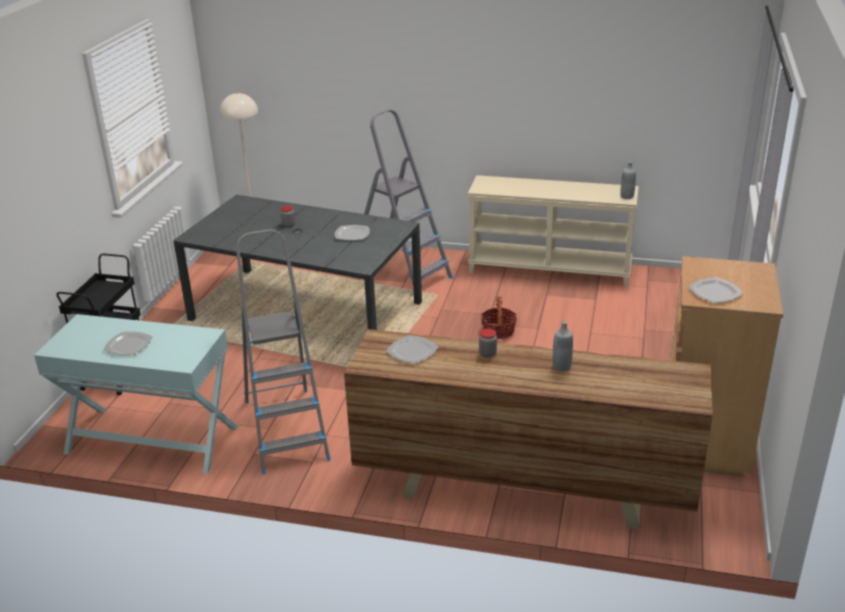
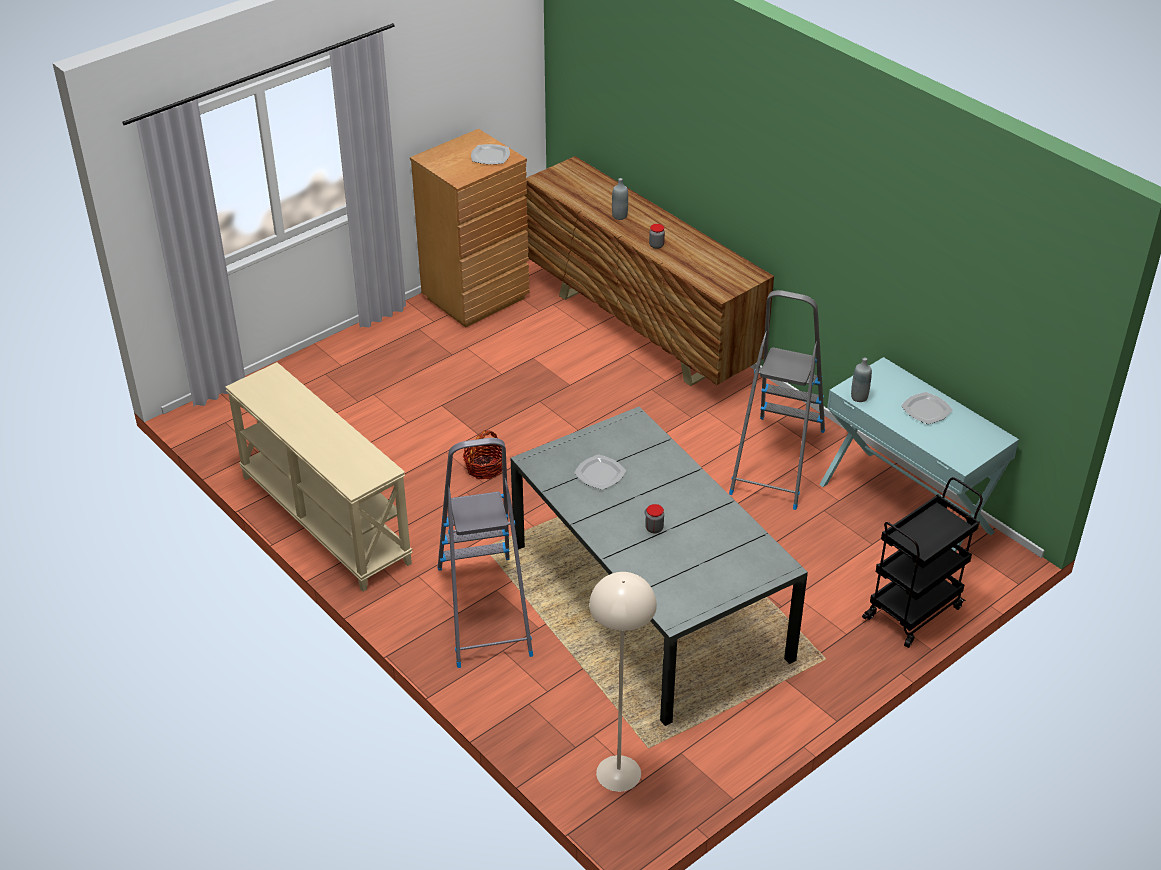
camera: 145 degrees left, 10 degrees up
(412, 351) = (707, 270): plate -> none
(627, 196) = (265, 376): grey bottle -> grey bottle (859, 397)

